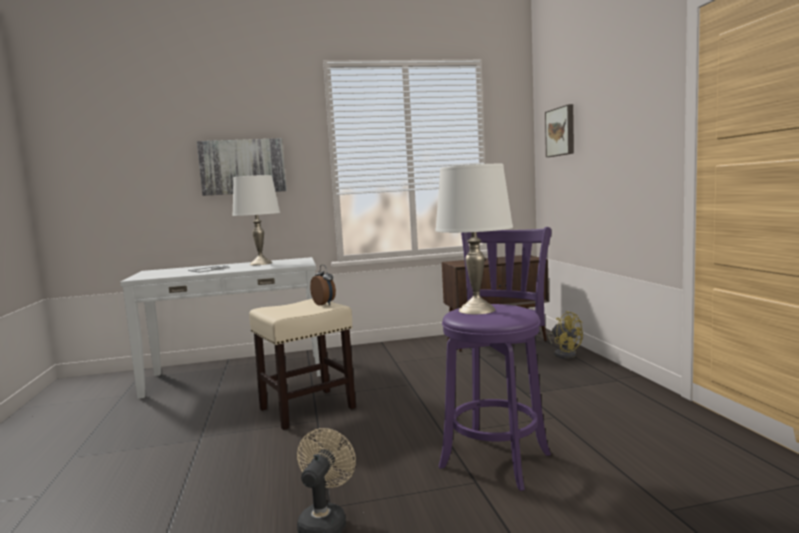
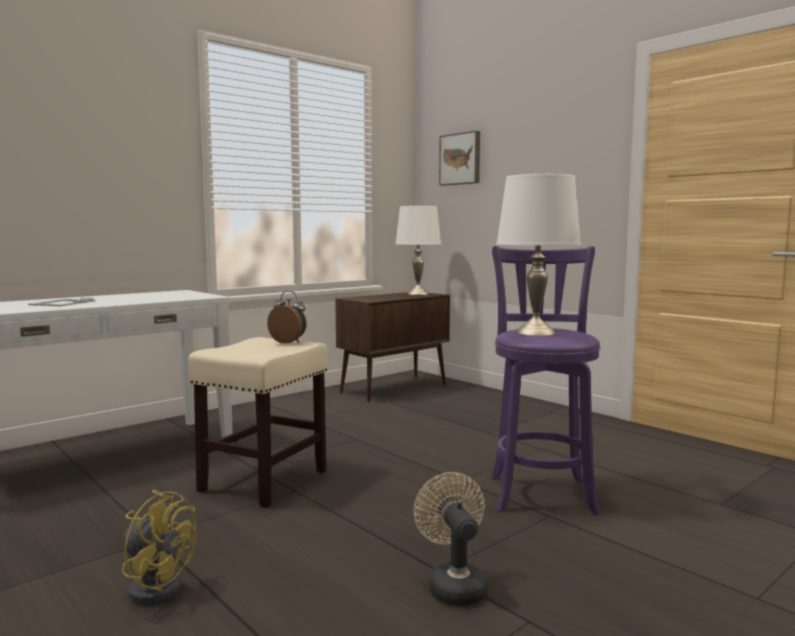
camera: 30 degrees left, 0 degrees up
(242, 166) = (83, 158): picture -> none
(260, 263) = (132, 296): white table lamp -> white table lamp (418, 293)
(564, 354) = (478, 394): yellow fan -> yellow fan (156, 585)

